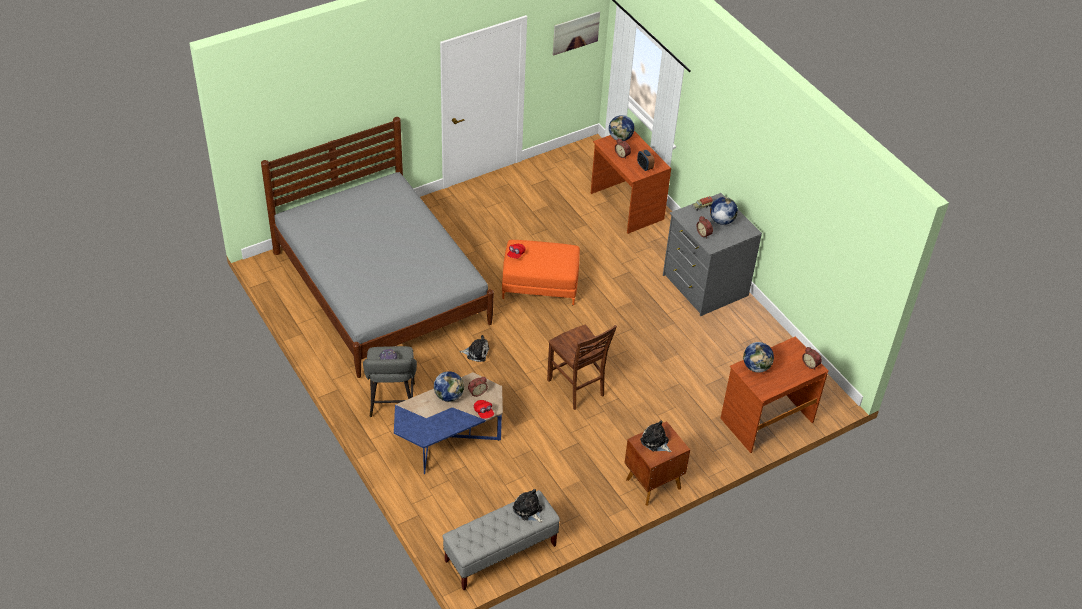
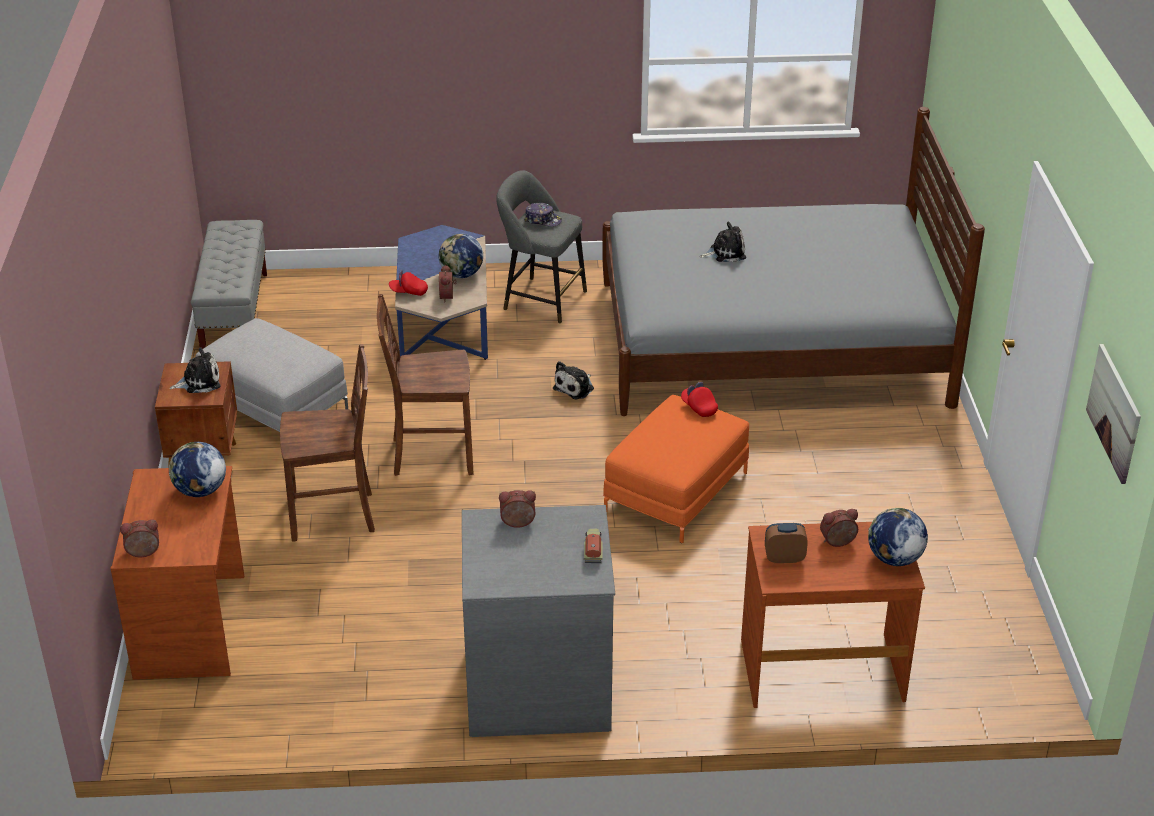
camera: 120 degrees right, 10 degrees down
(528, 510) = (225, 279): plush toy -> plush toy (725, 253)
(582, 479) = (273, 407): none -> grey ottoman
(652, 405) = (334, 516): none -> brown chair
(721, 220) = (535, 559): globe -> none

